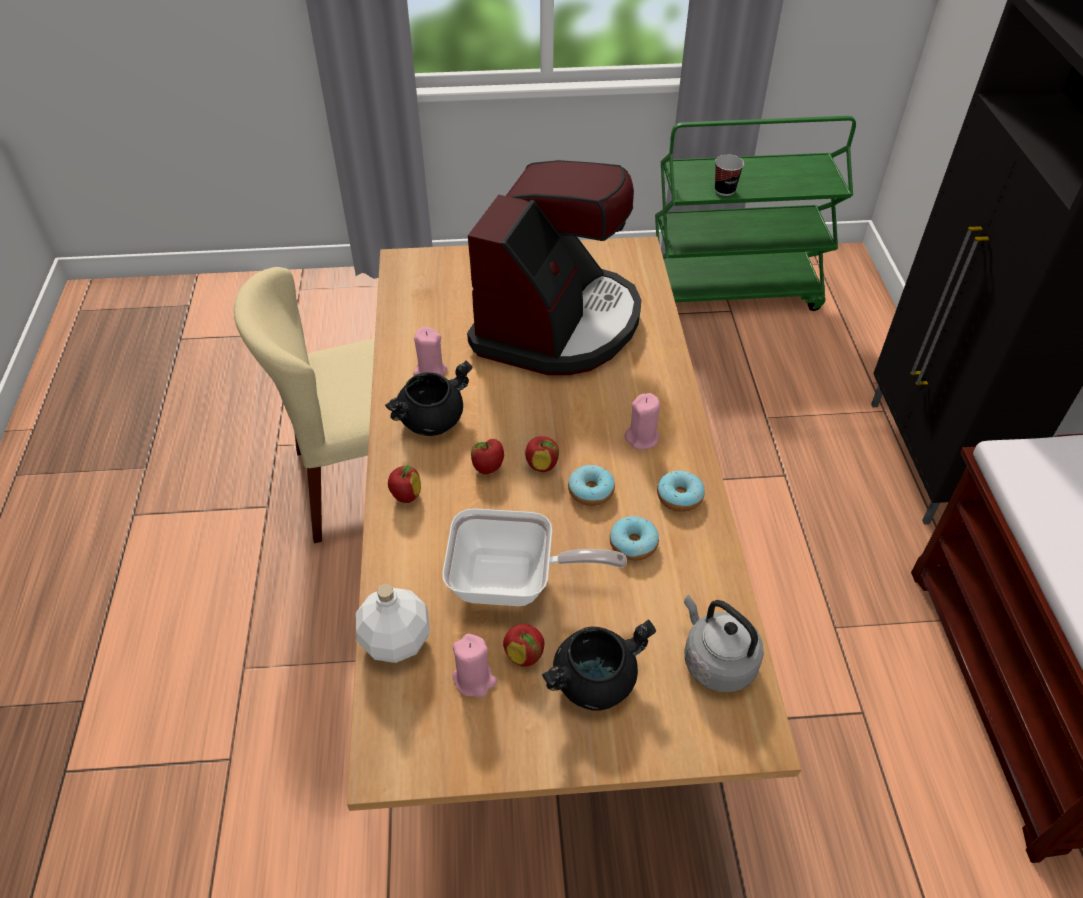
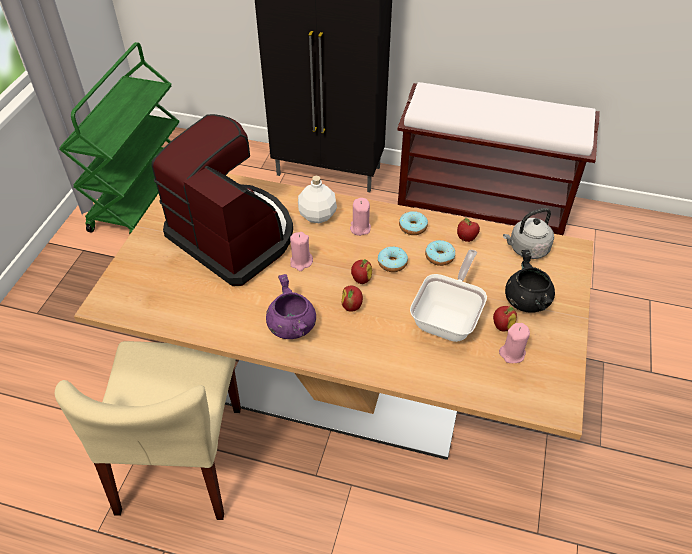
camera: 70 degrees left, 0 degrees up
(396, 641) = (475, 386): white bottle -> white bottle (318, 215)
(406, 496) = (356, 356): apple -> apple (466, 239)
(430, 371) = (242, 316): pink candle -> pink candle (301, 262)
(431, 420) = (291, 326): black cooking pot -> purple cooking pot
(724, 190) = (120, 131): cup -> none

